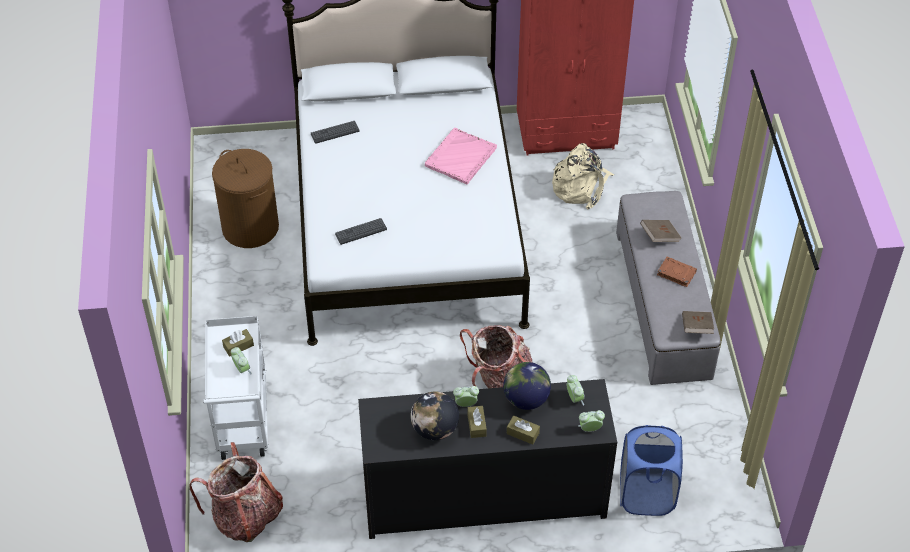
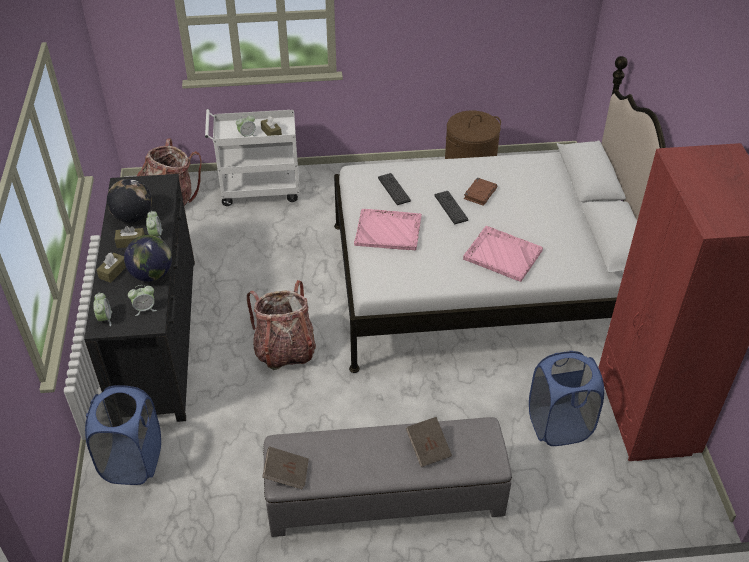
camera: 90 degrees right, 5 degrees down
(335, 132) = (525, 172): keyboard -> keyboard (451, 207)
(425, 237) = (389, 231): none -> pink tray
(580, 187) = (559, 425): beige backpack -> blue laundry basket
(676, 273) = (371, 460): brown book -> brown book (480, 193)

